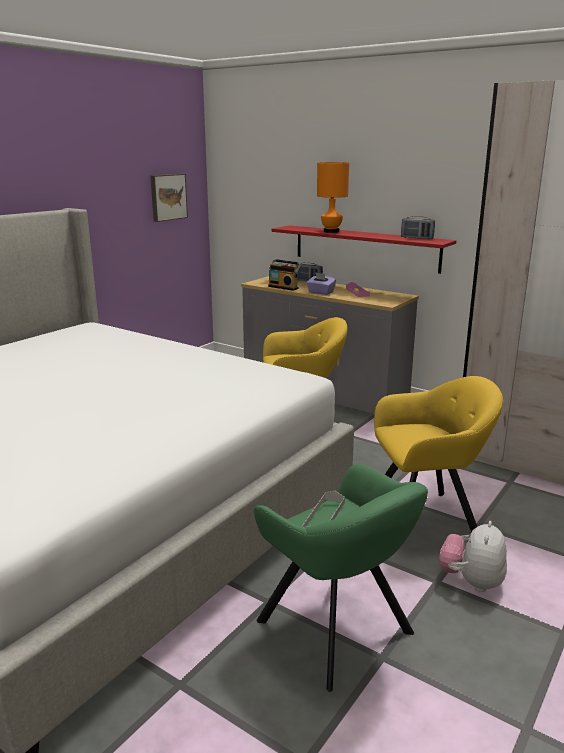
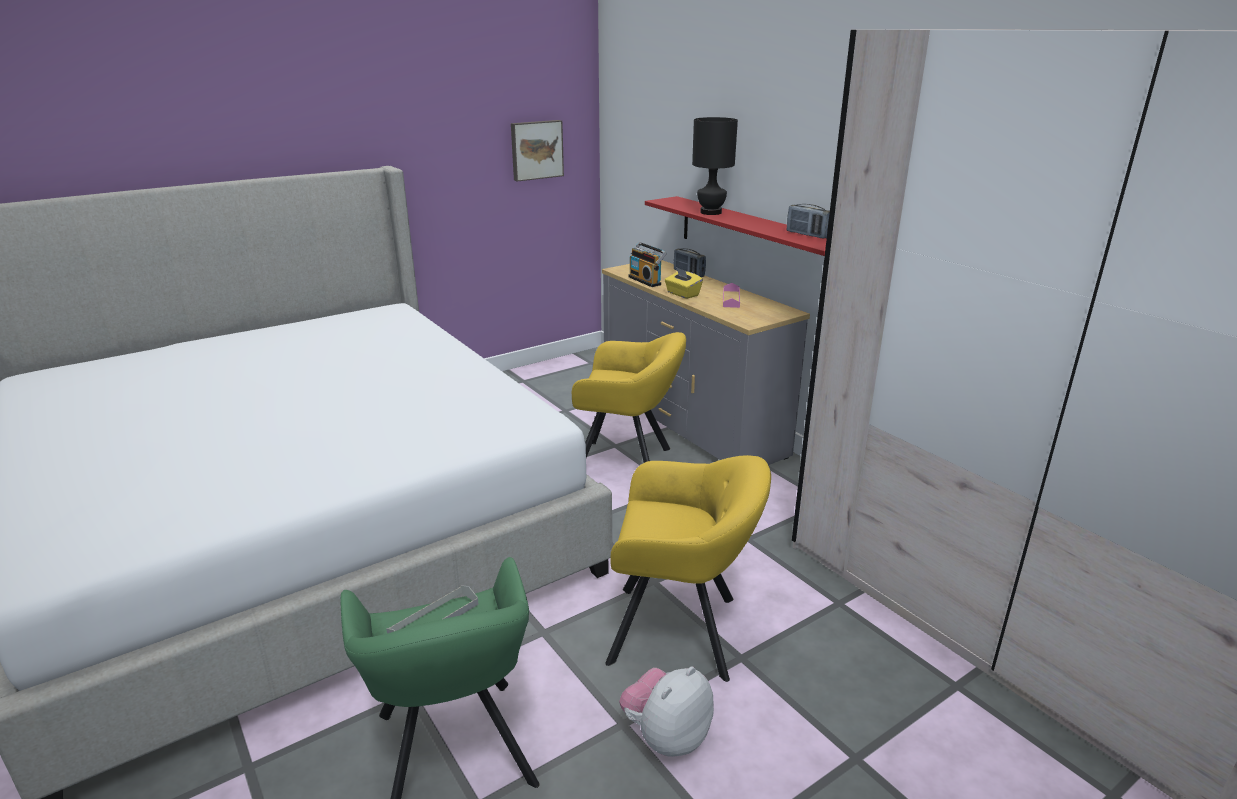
camera: 20 degrees right, 5 degrees up
(320, 292) = (682, 294): purple tissue box -> yellow tissue box
(331, 231) = (710, 212): orange table lamp -> black table lamp

